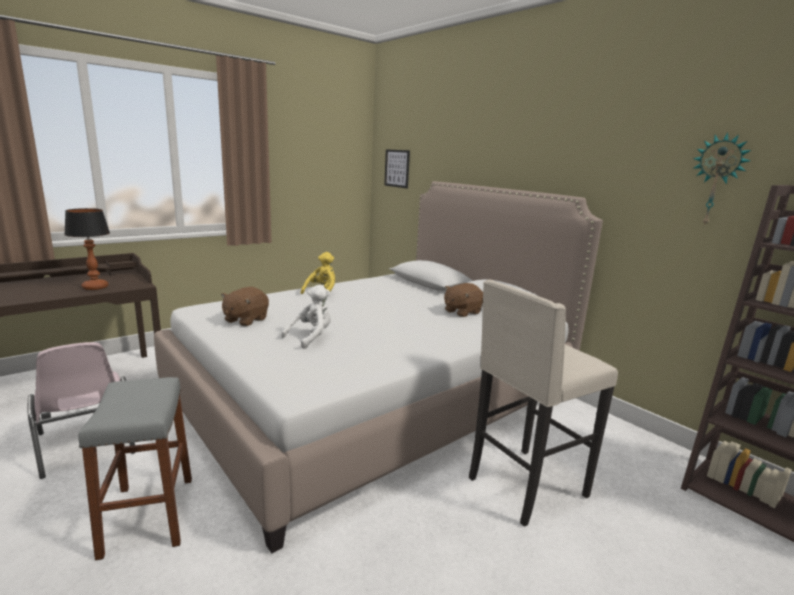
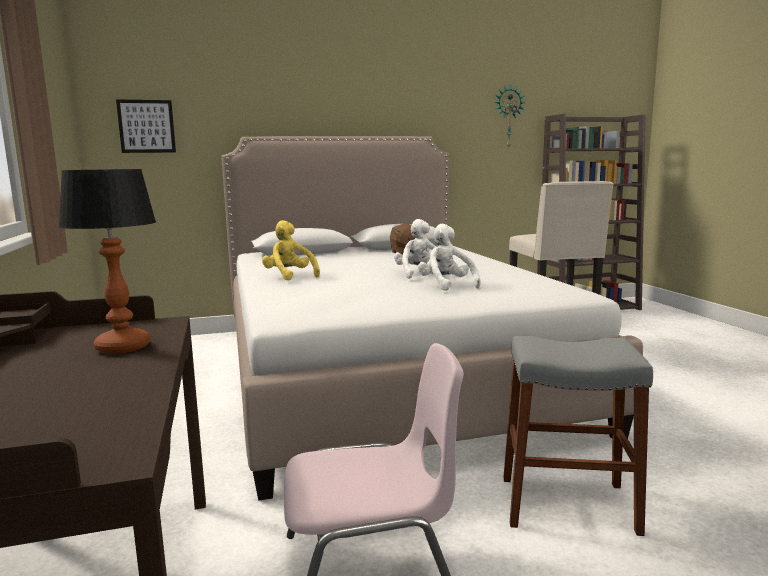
camera: 65 degrees left, 5 degrees down
(245, 320) = (367, 301): brown plush toy -> none
(357, 326) = (419, 275): none -> white plush toy

